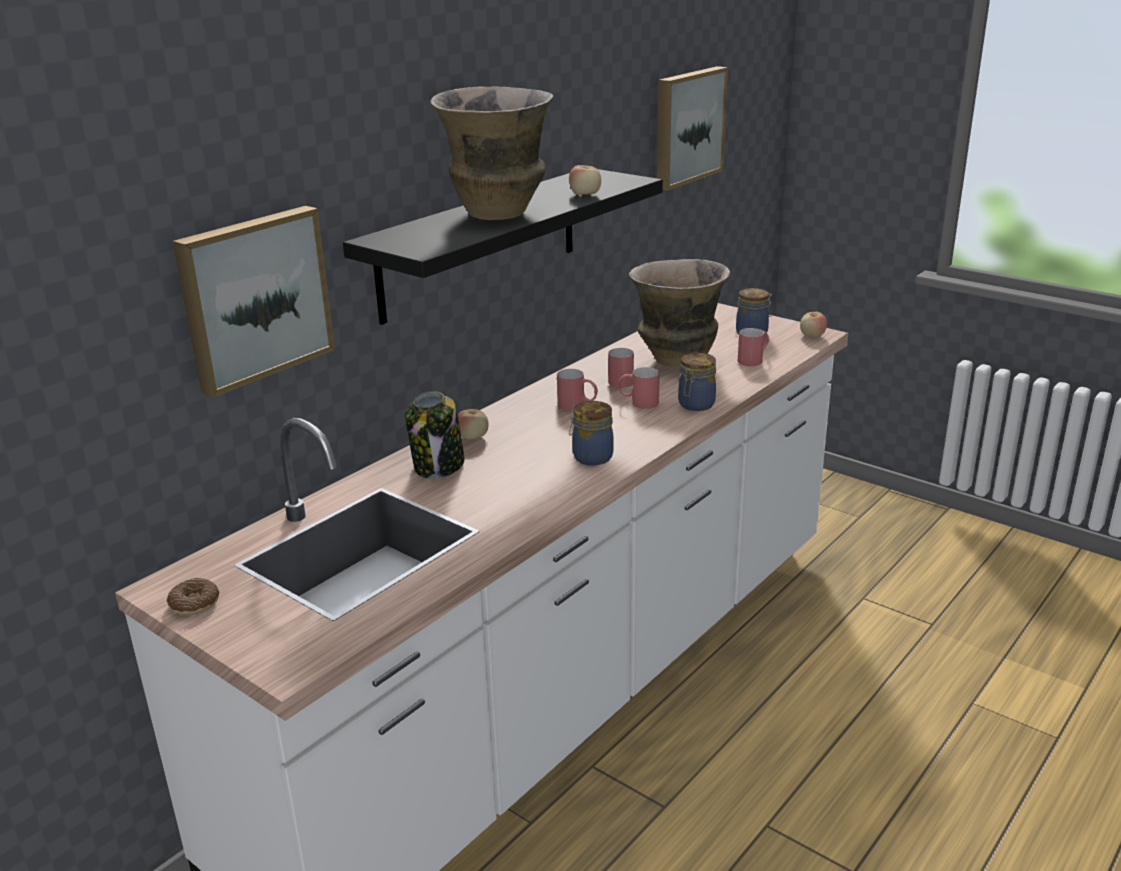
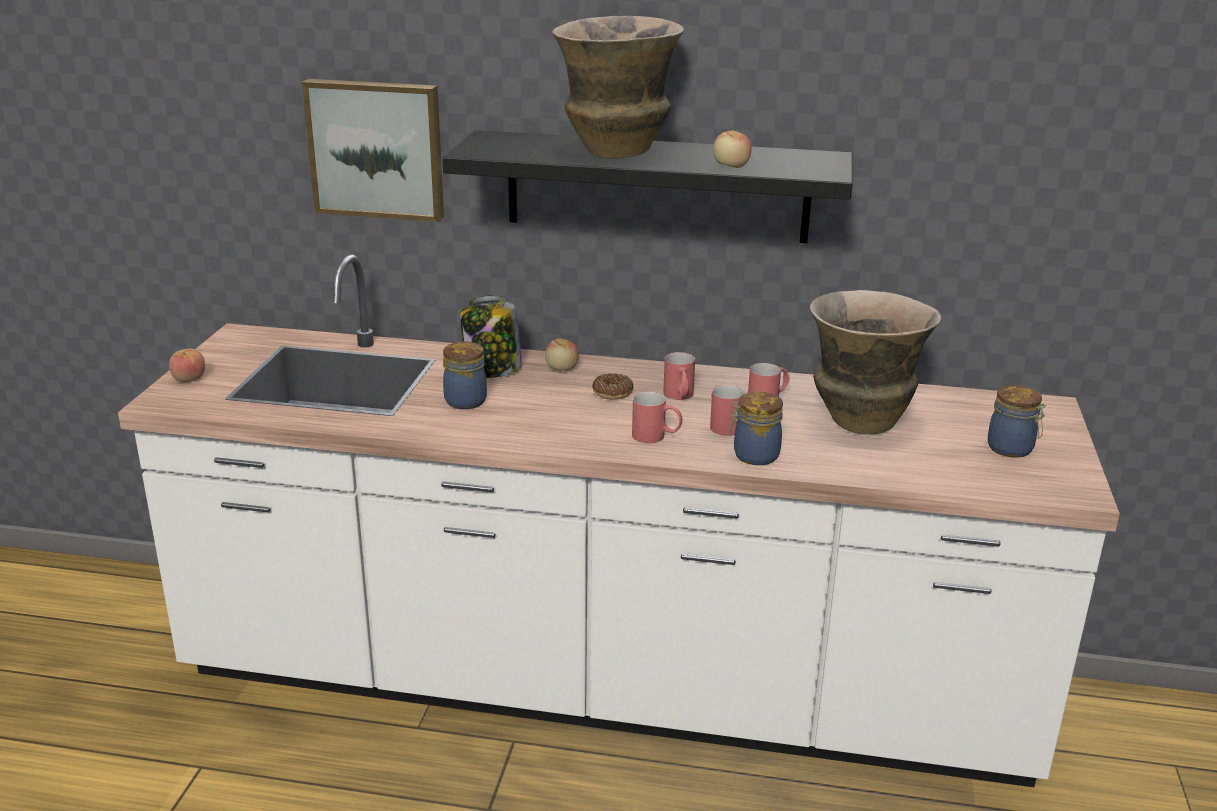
camera: 60 degrees right, 0 degrees up
(194, 604) = (223, 349): donut -> donut (612, 393)
(591, 457) = (574, 429): jar -> jar (466, 400)
(687, 126) = (1086, 151): picture -> none
(754, 360) = (928, 465): red mug -> red mug (656, 437)
(812, 336) = (1063, 489): apple -> apple (189, 379)

